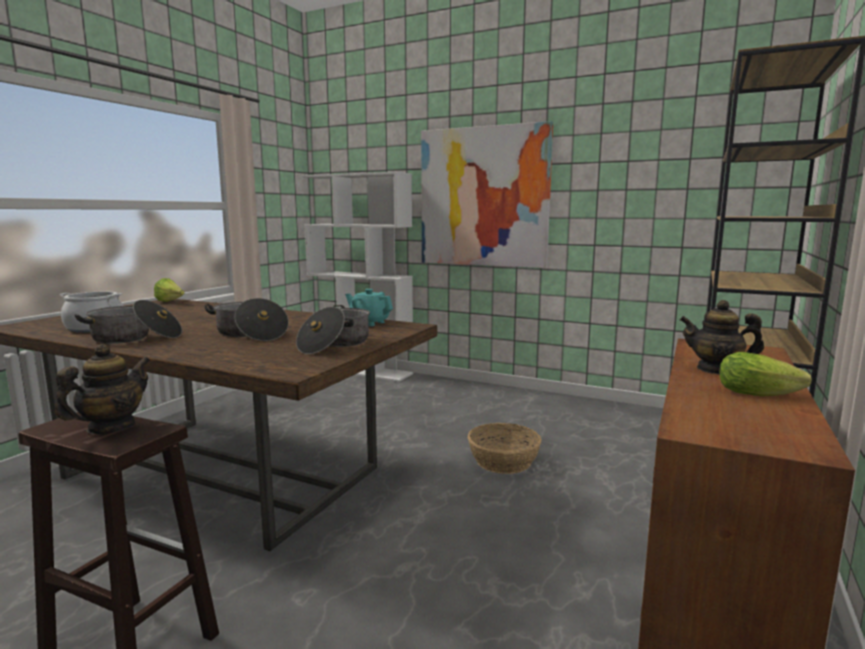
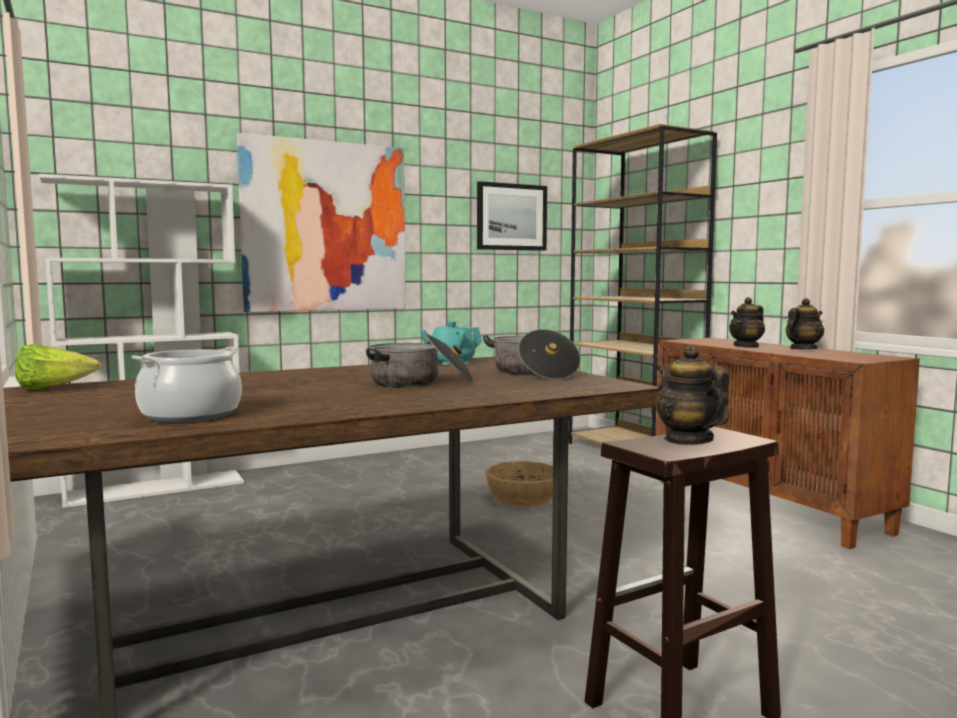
camera: 55 degrees left, 5 degrees down
(135, 338) = (333, 406): cooking pot -> none
(678, 178) = (511, 217): none -> picture
(762, 394) = (802, 349): lettuce -> teapot

